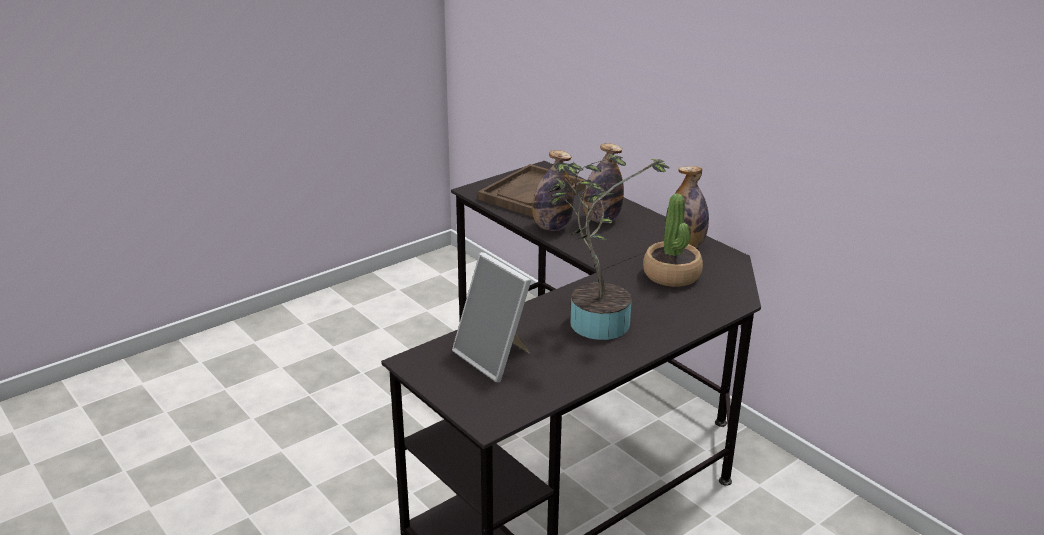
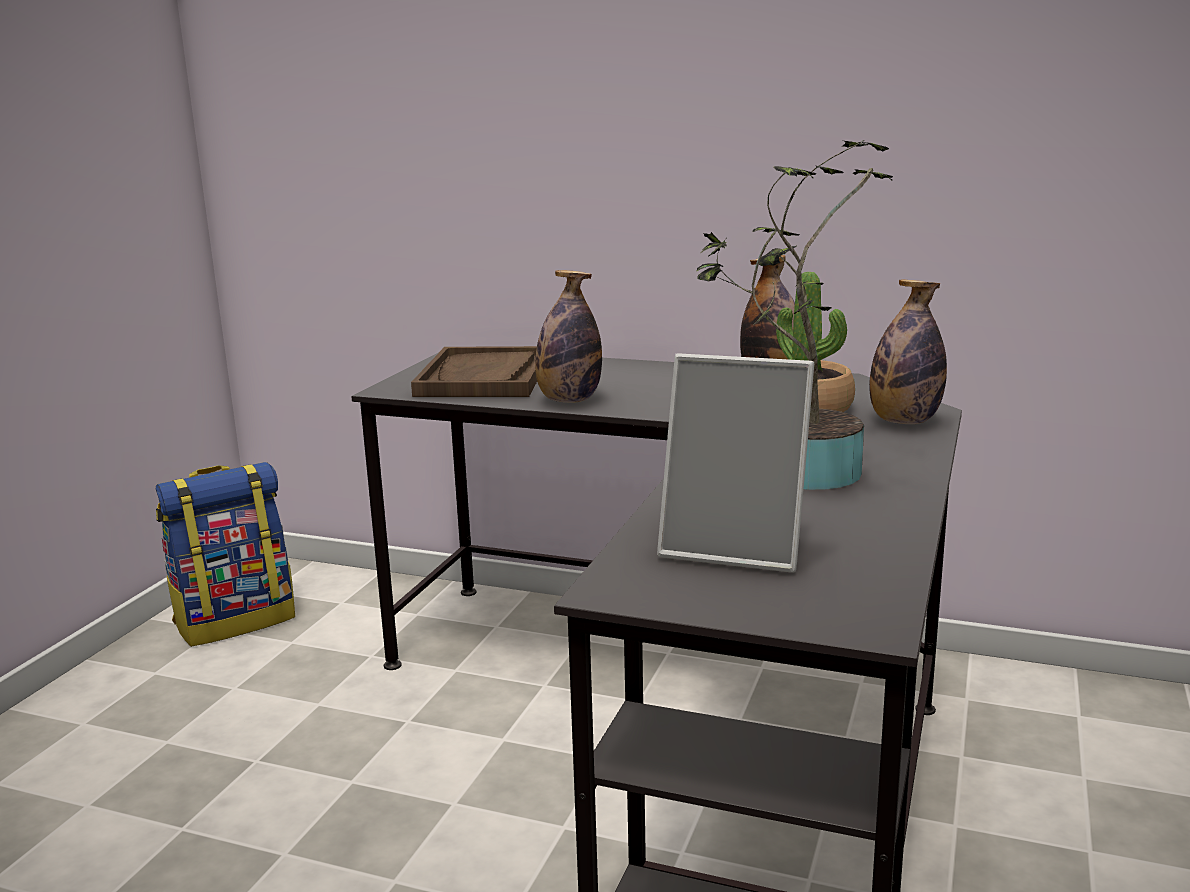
camera: 30 degrees left, 10 degrees down
(410, 287) = (236, 620): none -> backpack
(601, 219) = (623, 381): bottle -> bottle (904, 421)

